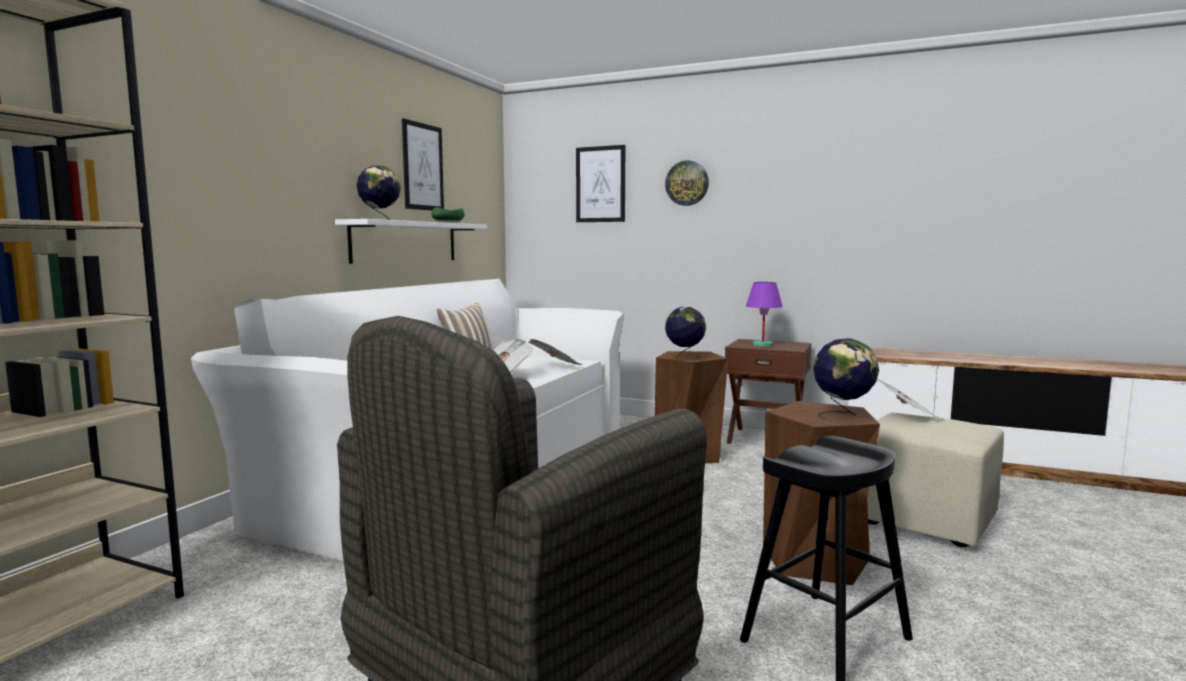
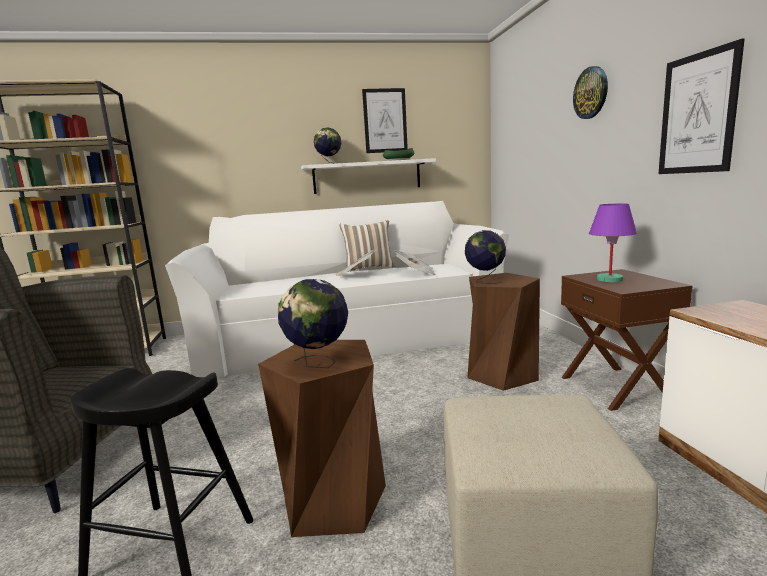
camera: 55 degrees right, 5 degrees up
(600, 184) = (535, 108): picture -> picture (697, 114)
(906, 416) = (547, 404): newspaper -> none

